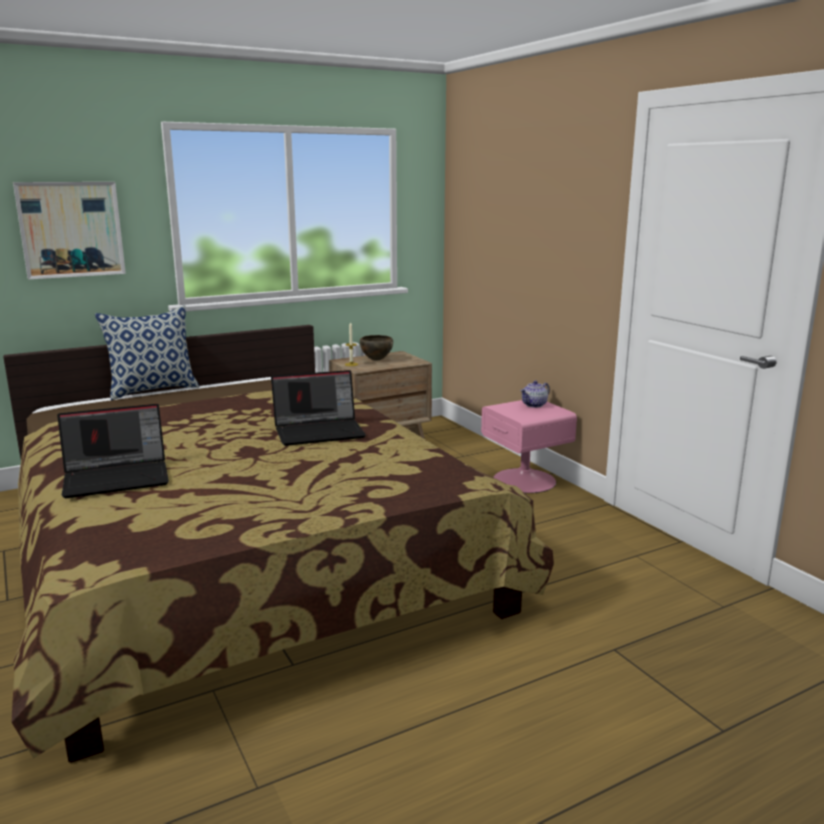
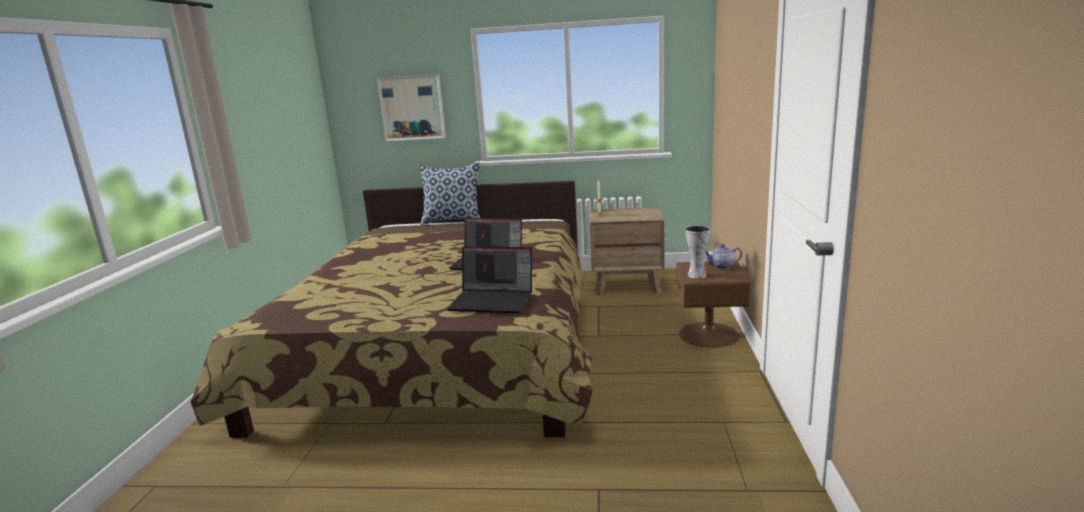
camera: 35 degrees right, 0 degrees up
(118, 477) = (337, 274): laptop -> laptop (493, 301)
(376, 360) = (624, 213): brown bowl -> none
(524, 416) = (696, 275): none -> vase
(525, 480) = (709, 334): pink nightstand -> brown nightstand

